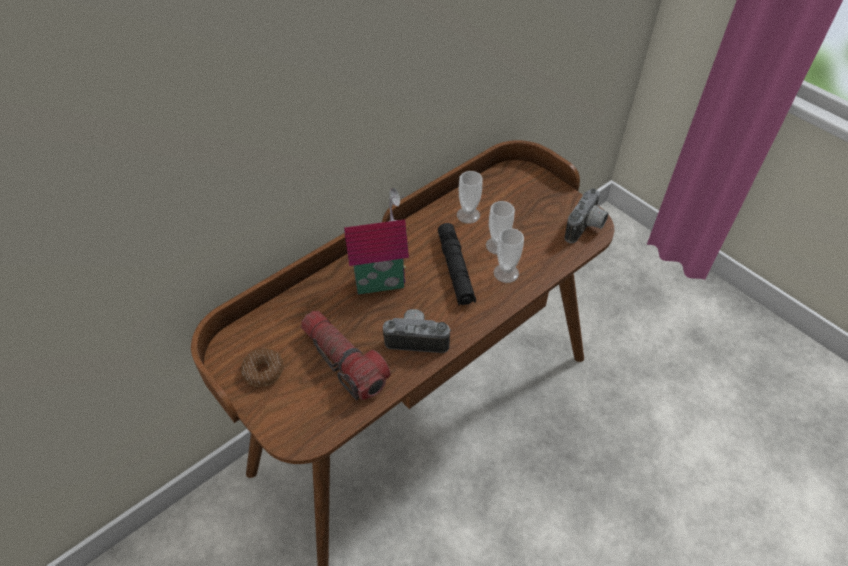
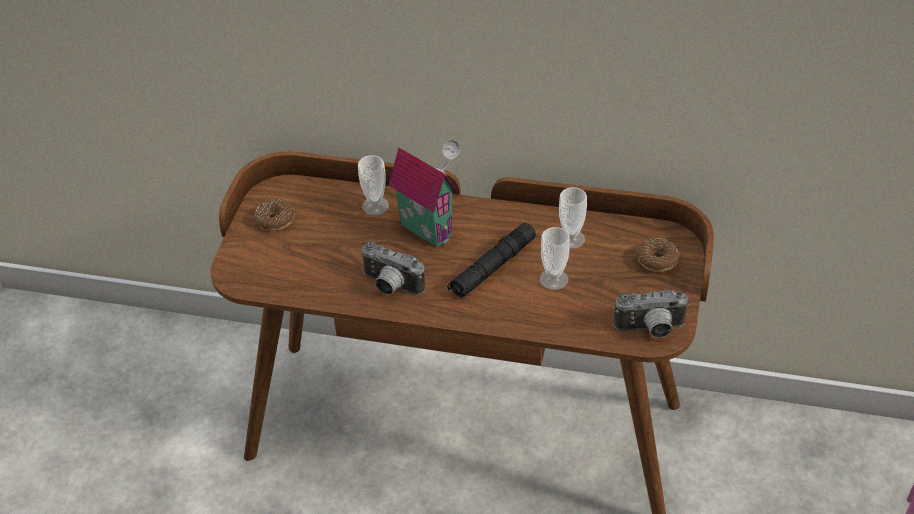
camera: 55 degrees right, 5 degrees down
(344, 361) = (325, 257): flashlight -> none
(417, 338) = (390, 286): camera -> camera turned 150 degrees clockwise
(506, 273) = (524, 303): cup -> cup (375, 206)
(527, 189) = (657, 260): none -> donut

